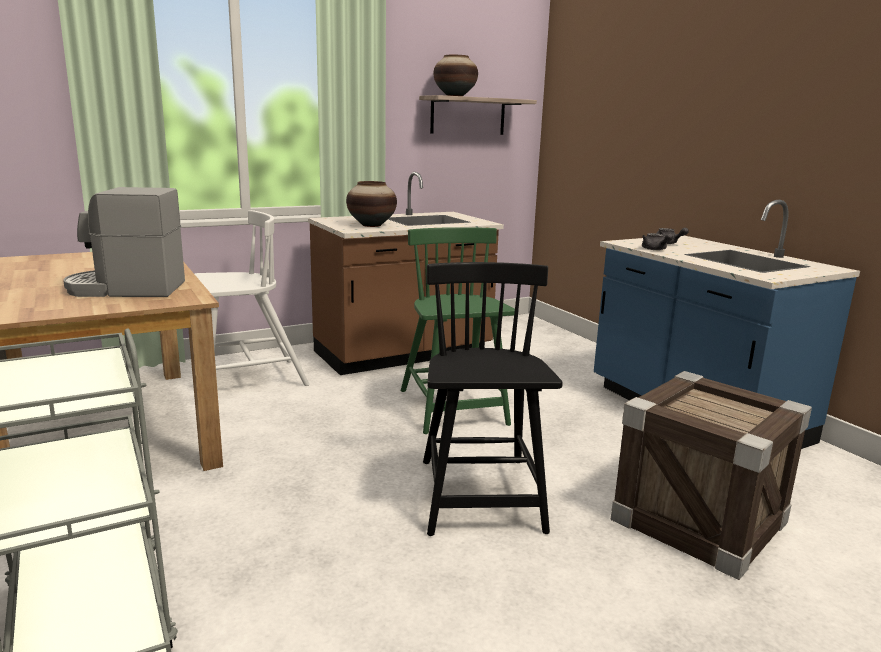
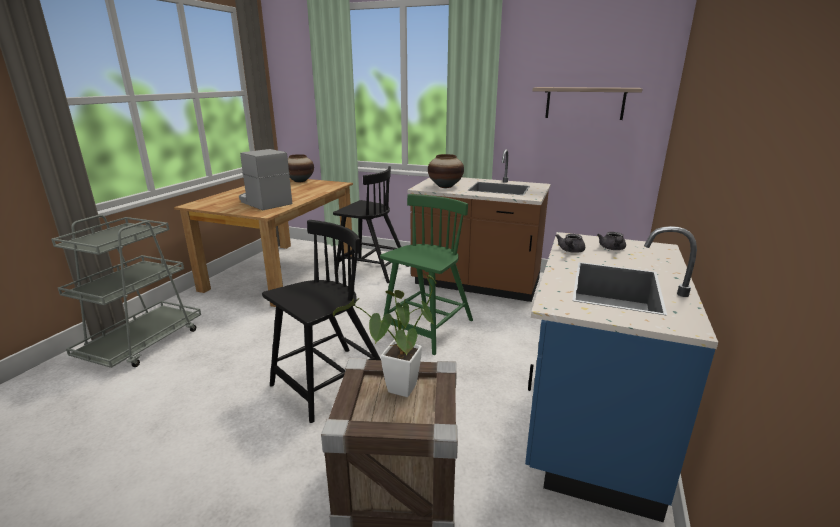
camera: 50 degrees right, 5 degrees up
(249, 380) = (371, 269): white chair -> black chair
(454, 96) = (559, 87): vase -> vase (300, 181)
(706, 408) = (398, 393): none -> potted plant

